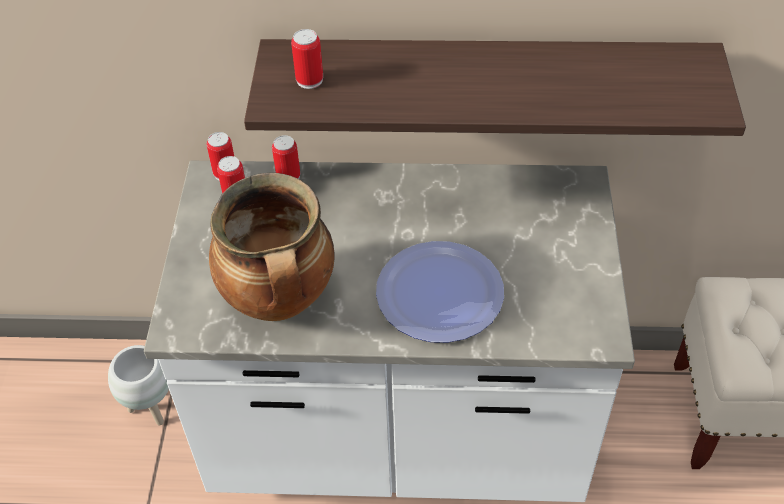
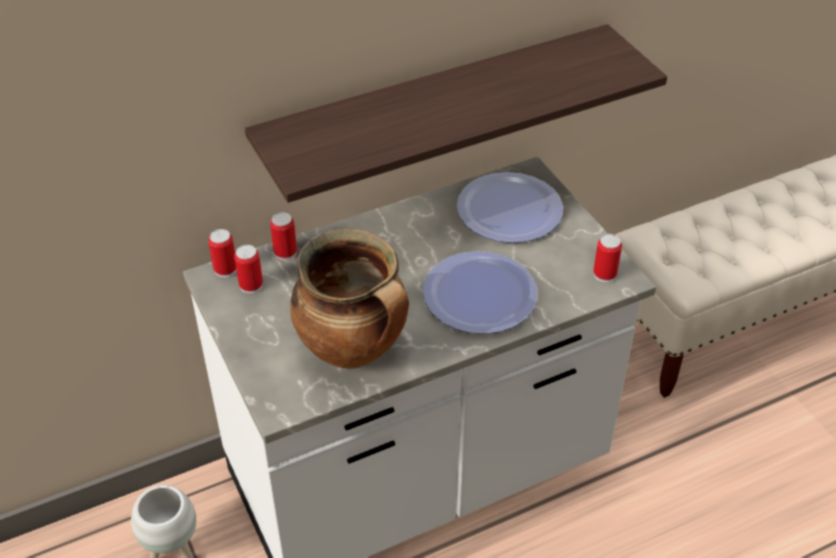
camera: 30 degrees left, 5 degrees down
(309, 80) = (316, 145): can -> can (604, 274)
(535, 214) = (510, 210): none -> plate

